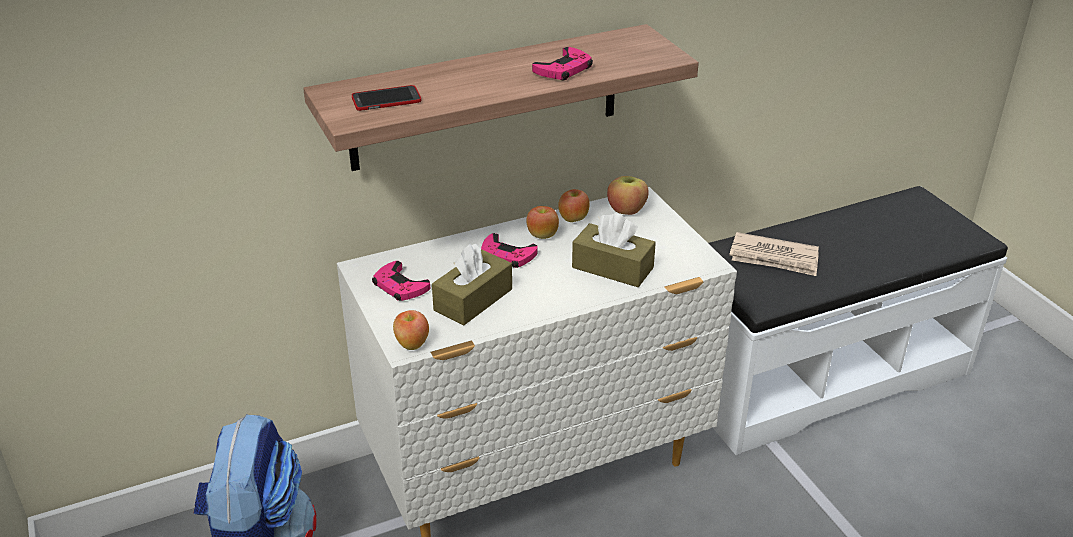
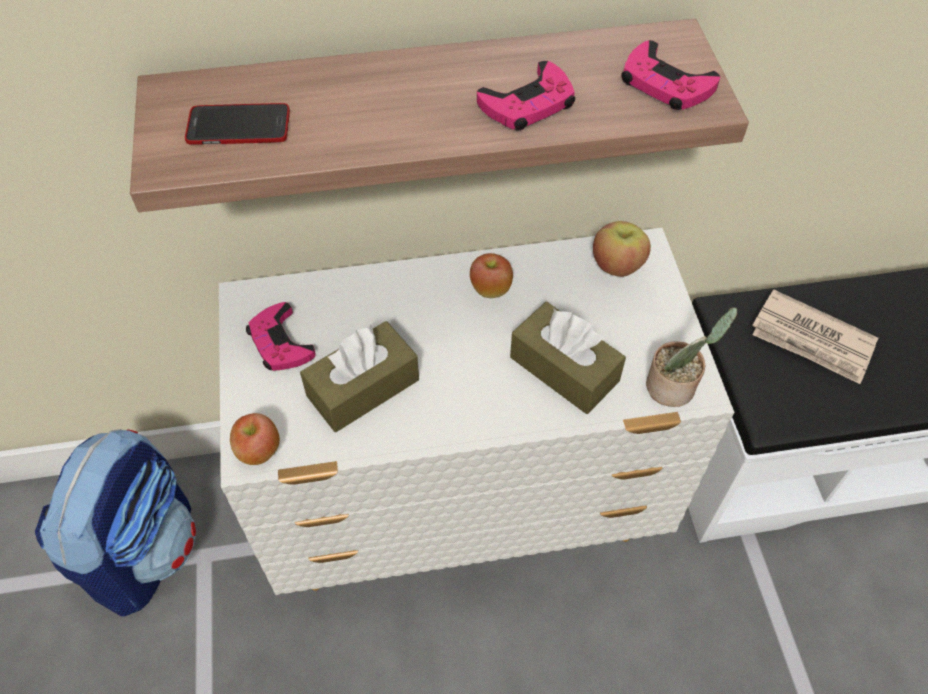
camera: 15 degrees right, 20 degrees up
(507, 255) = (433, 316): pink game controller -> pink game controller (665, 84)
(573, 218) = (541, 266): apple -> none
(692, 264) = (674, 387): none -> potted plant

